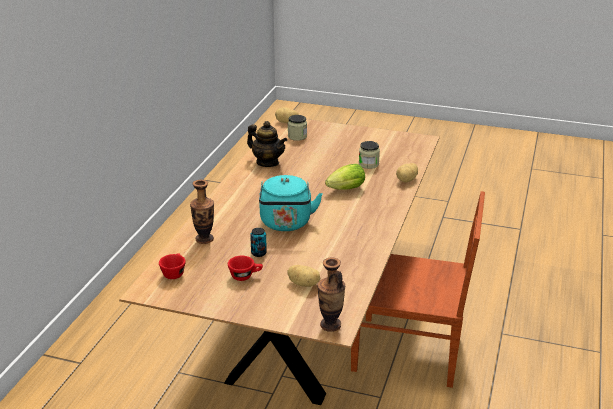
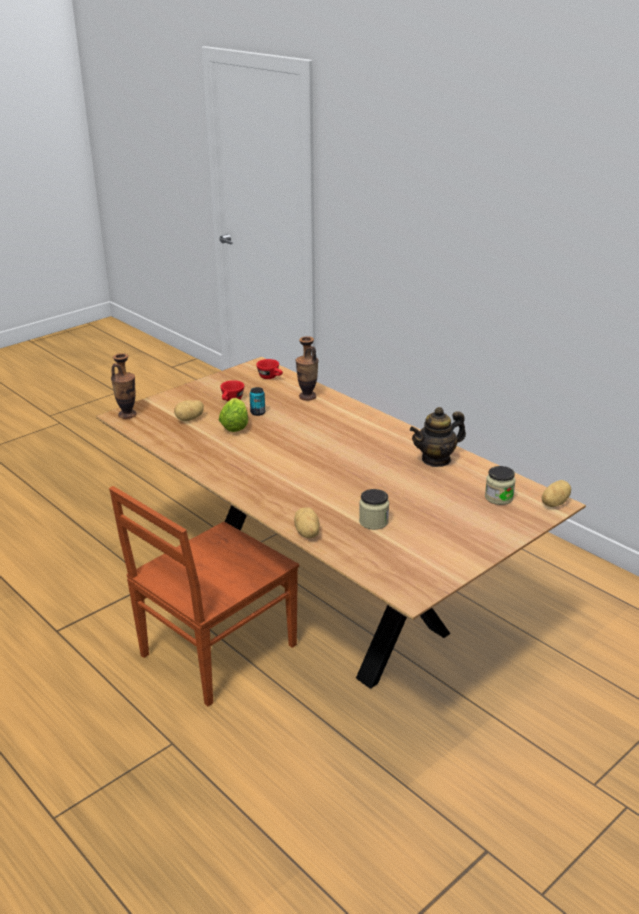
camera: 120 degrees right, 0 degrees up
(286, 224) = (291, 436): turquoise kettle -> none
(344, 190) = (326, 485): lettuce -> lettuce (235, 425)

